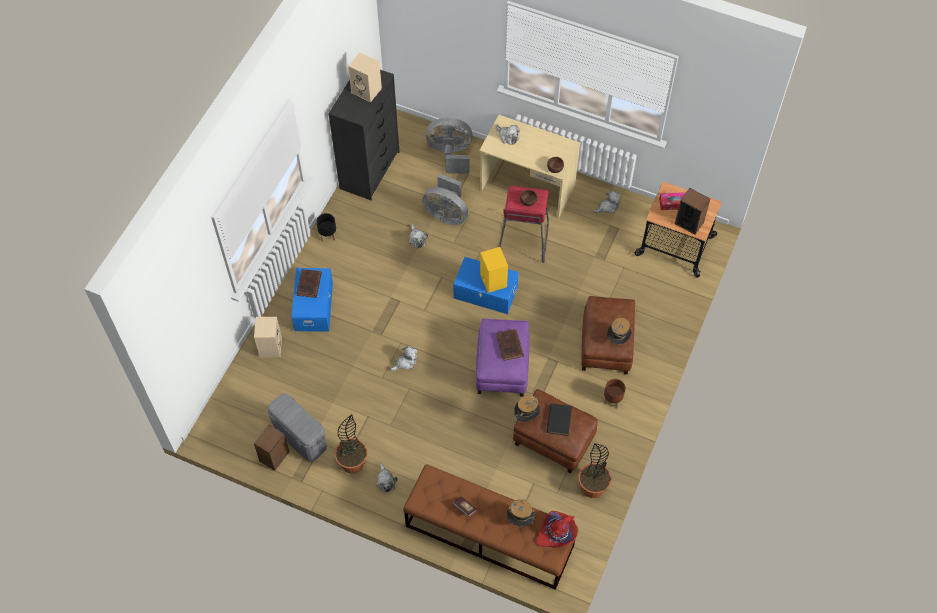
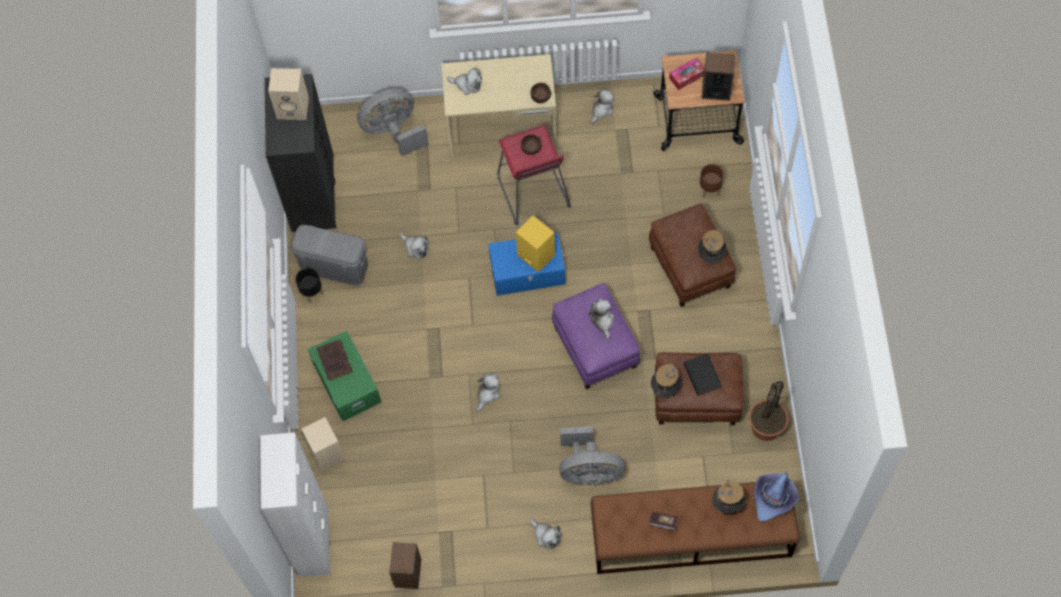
camera: 25 degrees left, 5 degrees up
(224, 402) = (313, 542): none -> white cabinet
(300, 438) = (423, 537): grey storage box -> grey storage box (334, 267)
(314, 306) = (347, 381): blue storage box -> green storage box
(352, 462) = (498, 535): potted plant -> none
(446, 214) = (431, 203): grey fan -> grey fan (589, 471)
(510, 346) = (602, 321): brown book -> plush toy
(557, 533) = (774, 498): red hat -> purple hat
(612, 399) = (731, 322): brown planter -> brown planter (710, 189)

